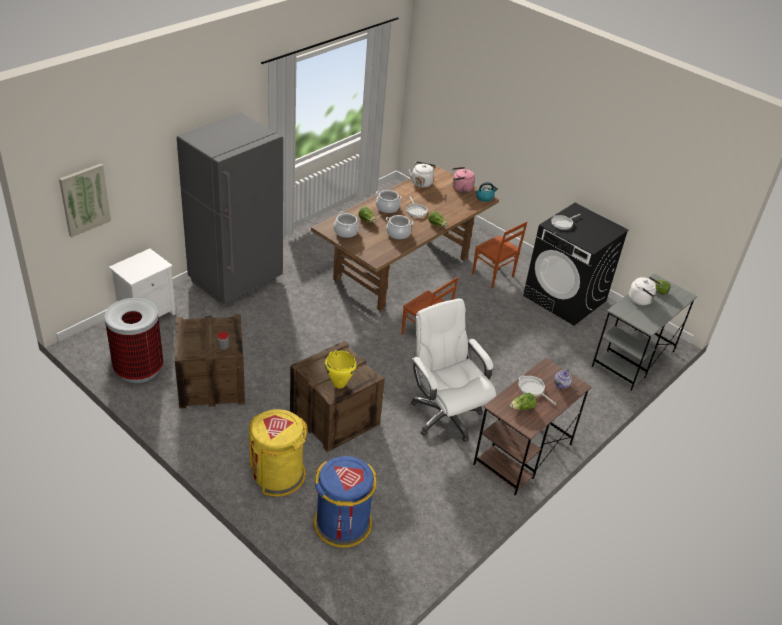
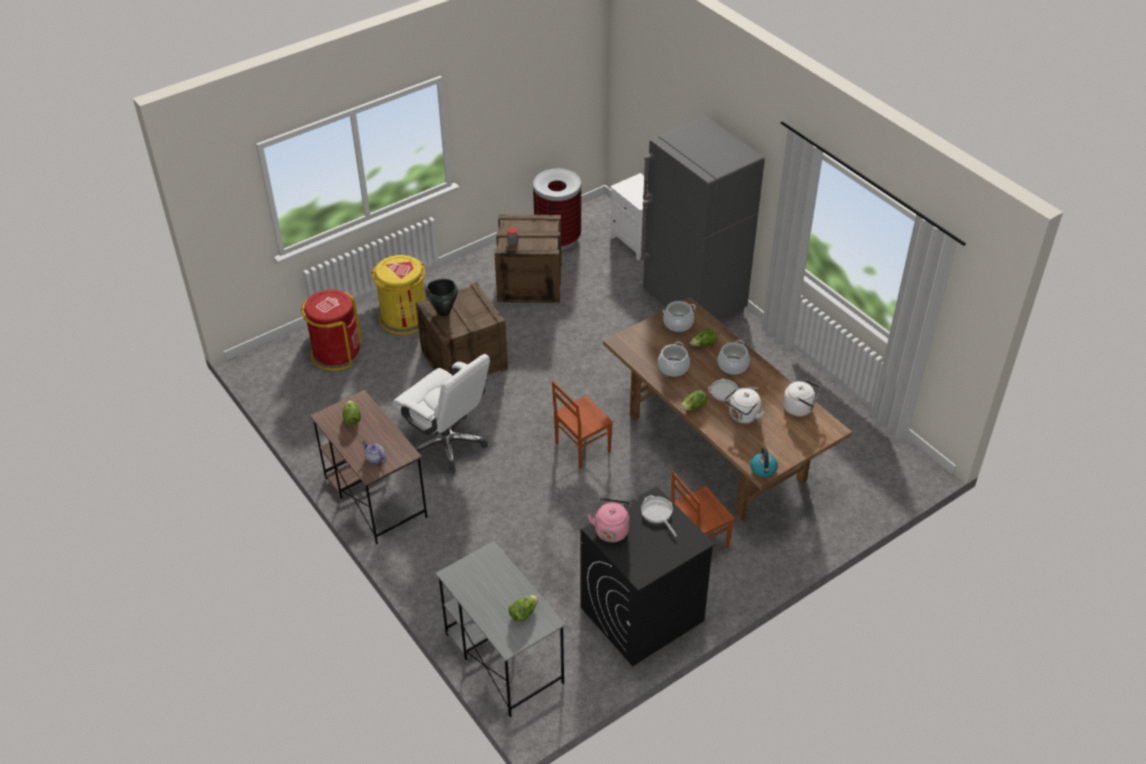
camera: 105 degrees right, 5 degrees up
(84, 199) = (637, 96): picture -> none
(339, 384) = (443, 312): yellow cooking pot -> black cooking pot
(342, 523) = (336, 353): blue trash can -> red trash can
(445, 415) = (447, 443): white office chair -> white office chair turned 60 degrees clockwise
(460, 189) = (786, 447): pink kettle -> pink kettle (611, 529)
(532, 389) = (376, 432): frying pan -> none
(641, 300) = (506, 586): white kettle -> white kettle (743, 416)

